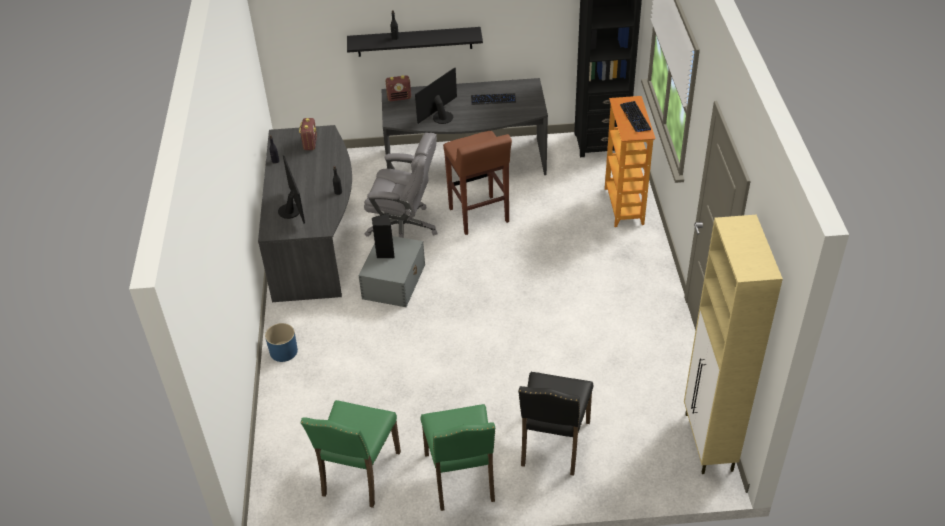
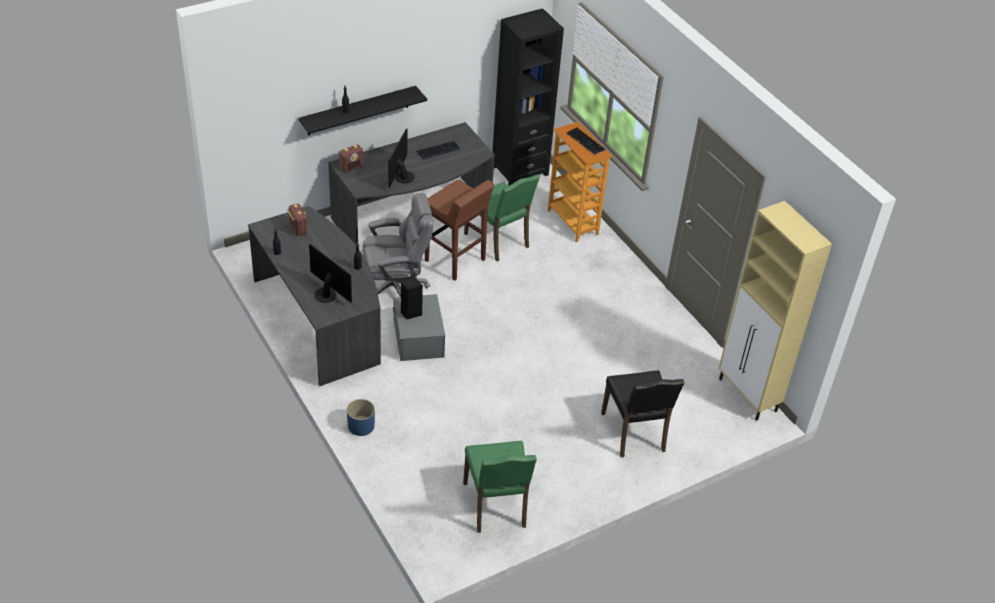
camera: 30 degrees left, 0 degrees up
(462, 478) = (581, 481): green chair -> green chair (498, 240)

